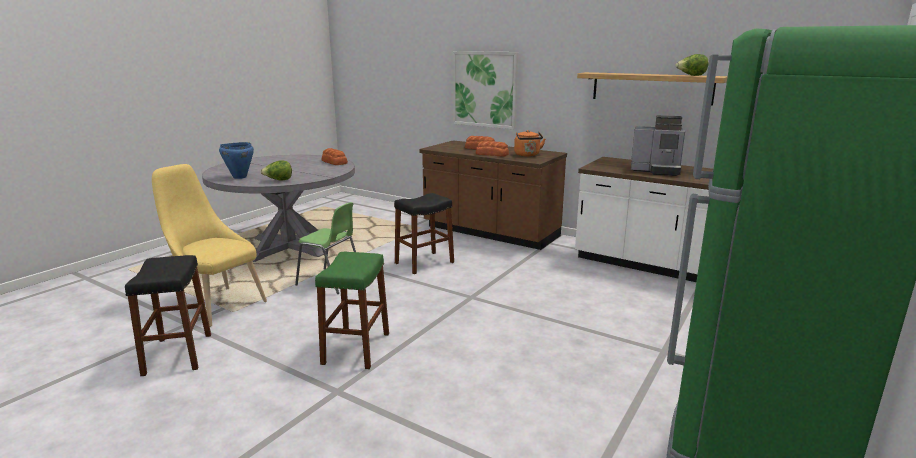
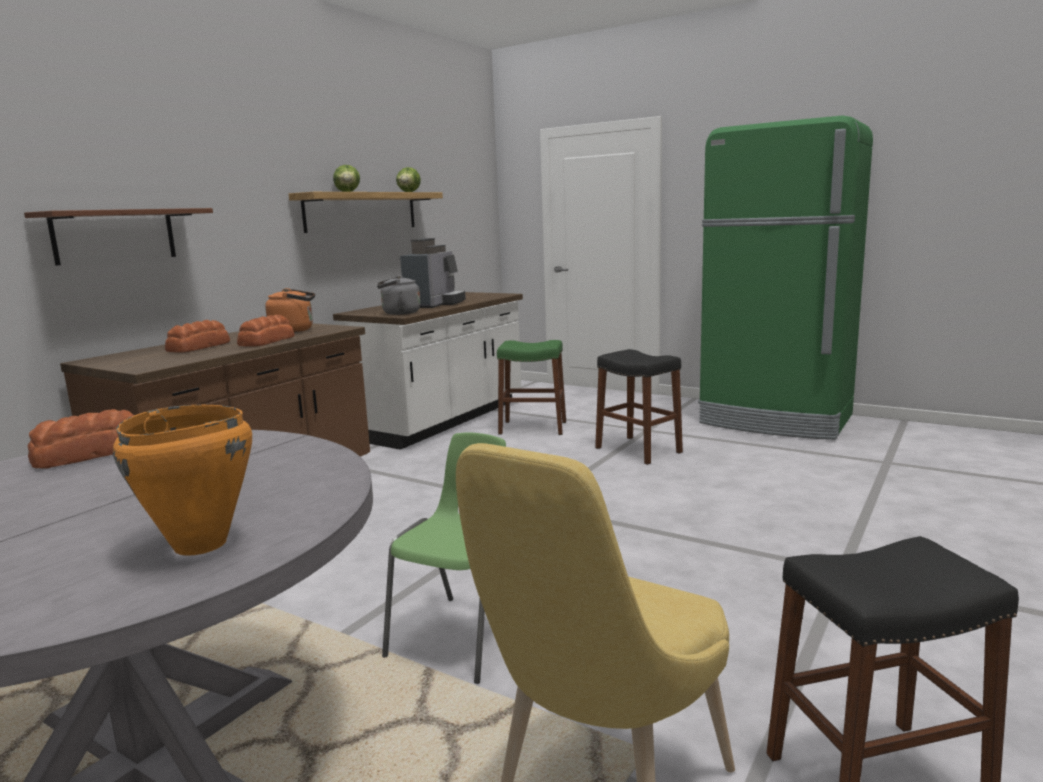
camera: 90 degrees left, 5 degrees down
(239, 177) = (200, 545): blue cooking pot -> orange cooking pot
(278, 180) = (302, 481): lettuce -> lettuce (348, 192)
(356, 348) = (726, 571): green stool -> green stool (533, 428)
(424, 263) = (383, 546): black stool -> black stool (638, 450)
(484, 89) = (115, 236): picture -> brown shelf
(601, 166) = (398, 313): none -> grey kettle

